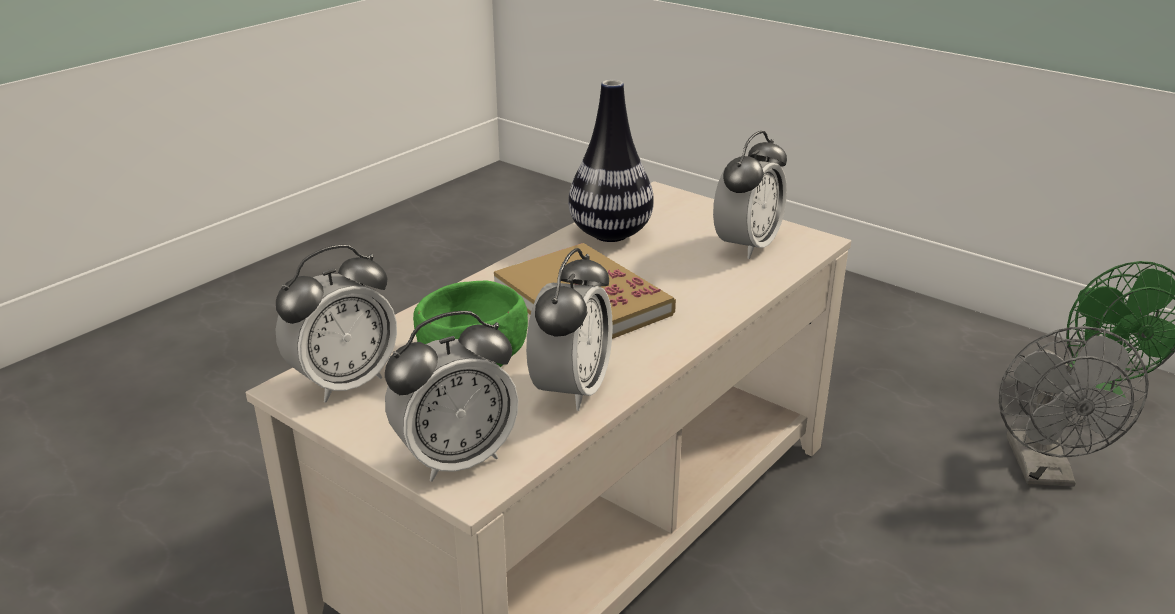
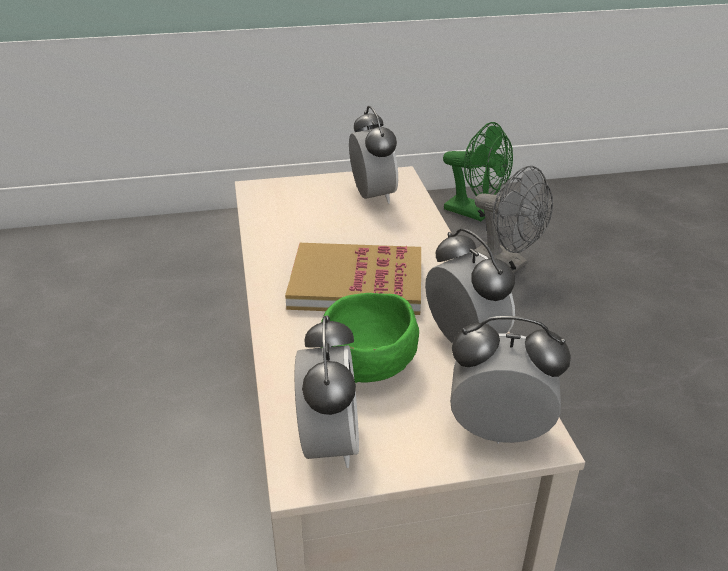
camera: 50 degrees left, 5 degrees up
(456, 459) = (498, 431): alarm clock -> alarm clock turned 90 degrees counterclockwise
(611, 234) = (283, 230): vase -> none

